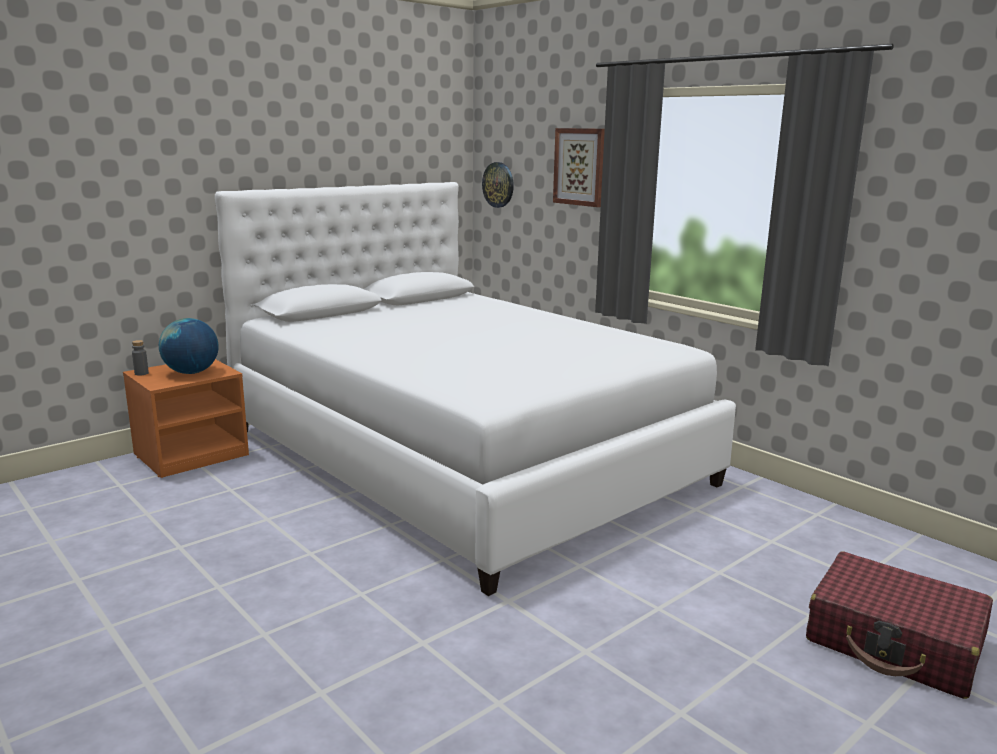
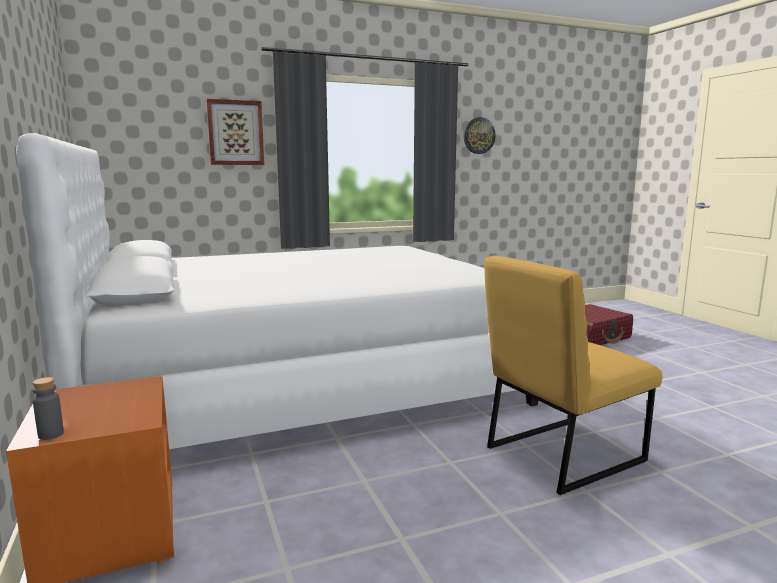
camera: 70 degrees left, 5 degrees down
(191, 372) = (110, 401): globe -> none
(346, 617) = (561, 454): none -> yellow chair
(498, 184) = (123, 153): wall clock -> wall clock (478, 135)

